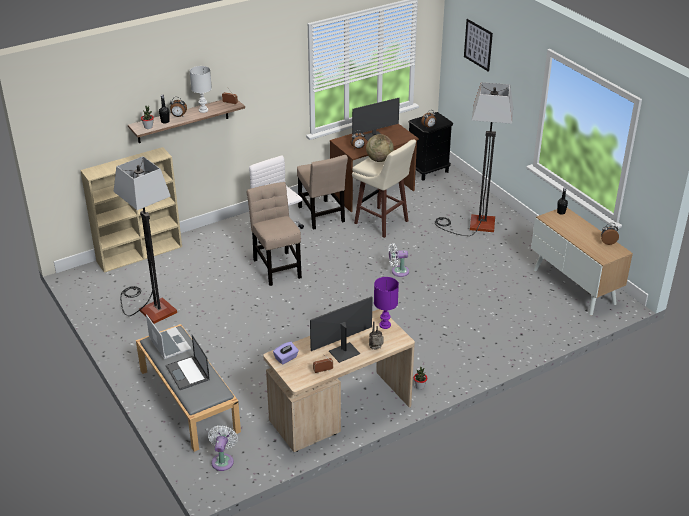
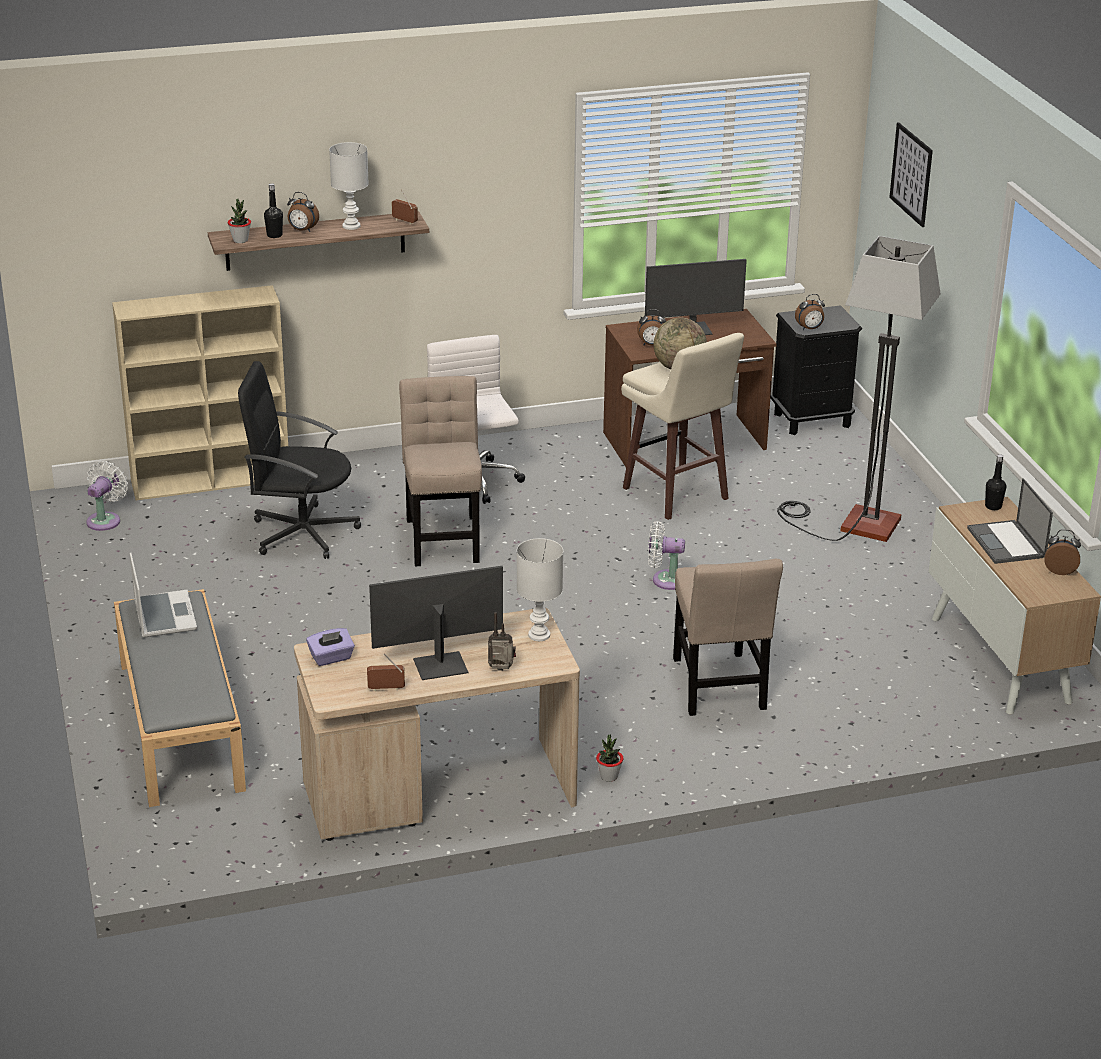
camera: 15 degrees right, 5 degrees down
(150, 308) = (186, 569): floor lamp -> none
(188, 373) = (172, 666): laptop -> laptop (1007, 543)
(202, 276) = (302, 532): none -> black office chair
(223, 460) = (192, 830): white fan -> white fan (105, 520)
(321, 216) = (568, 467): beige chair -> beige chair (718, 688)
(385, 325) = (540, 635): purple table lamp -> white table lamp

